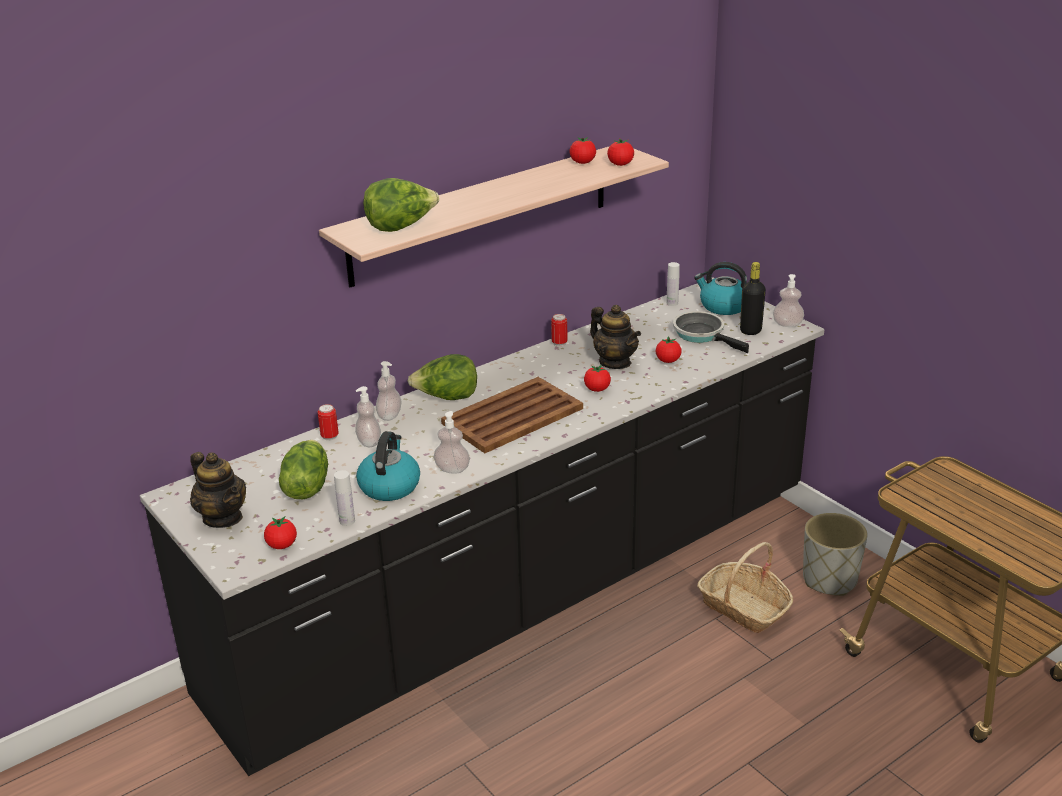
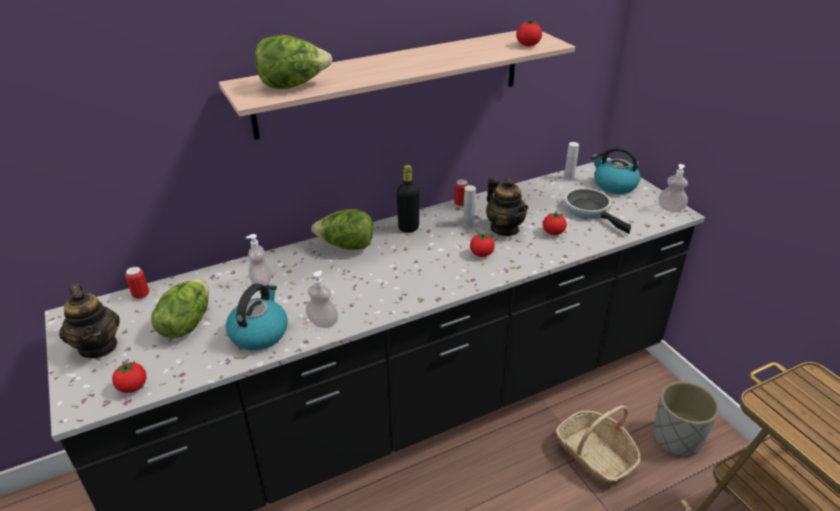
camera: 10 degrees right, 5 degrees up
(329, 436) = (231, 272): can -> can (141, 295)
(347, 521) = (204, 368): white bottle -> white bottle (468, 223)
(389, 415) = (290, 258): soap dispenser -> none
(514, 416) = (398, 272): brown tray -> none
(582, 162) = (493, 41): tomato -> none
(750, 331) = (635, 211): black bottle -> black bottle (408, 228)

